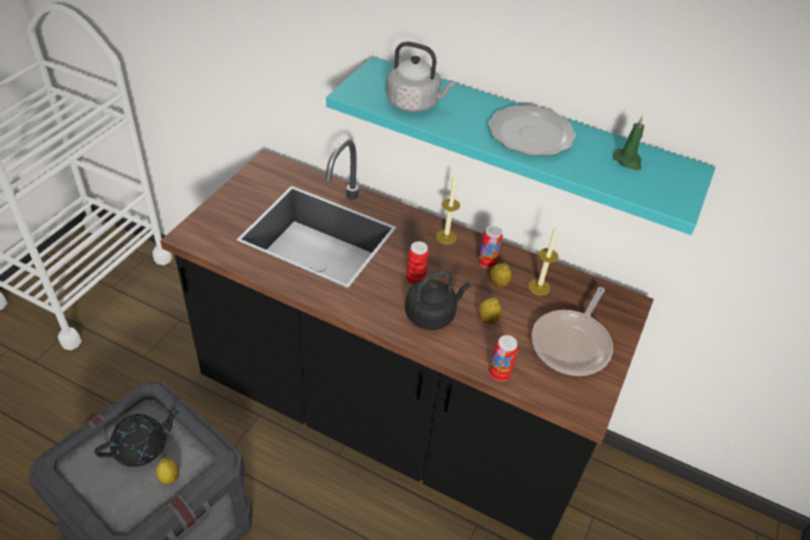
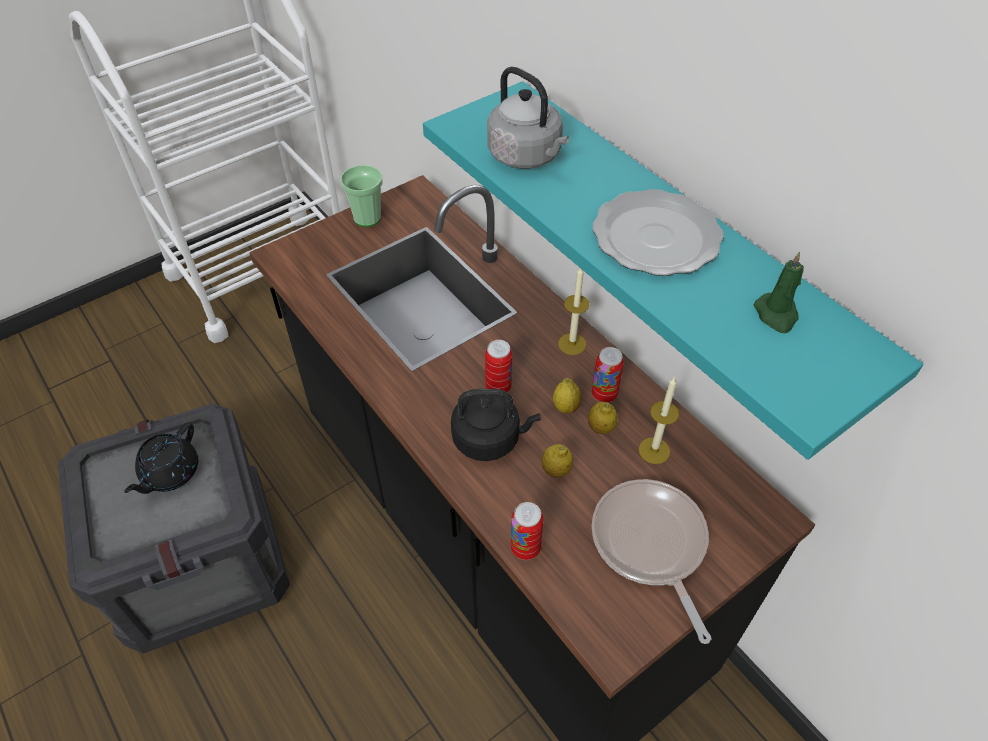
camera: 30 degrees right, 5 degrees up
(142, 447) = (170, 473): black teapot -> black teapot turned 120 degrees clockwise
(169, 477) = (176, 516): lemon -> lemon (566, 407)
(241, 191) = (367, 218): none -> cup
(572, 344) = (650, 545): frying pan -> frying pan turned 105 degrees clockwise

